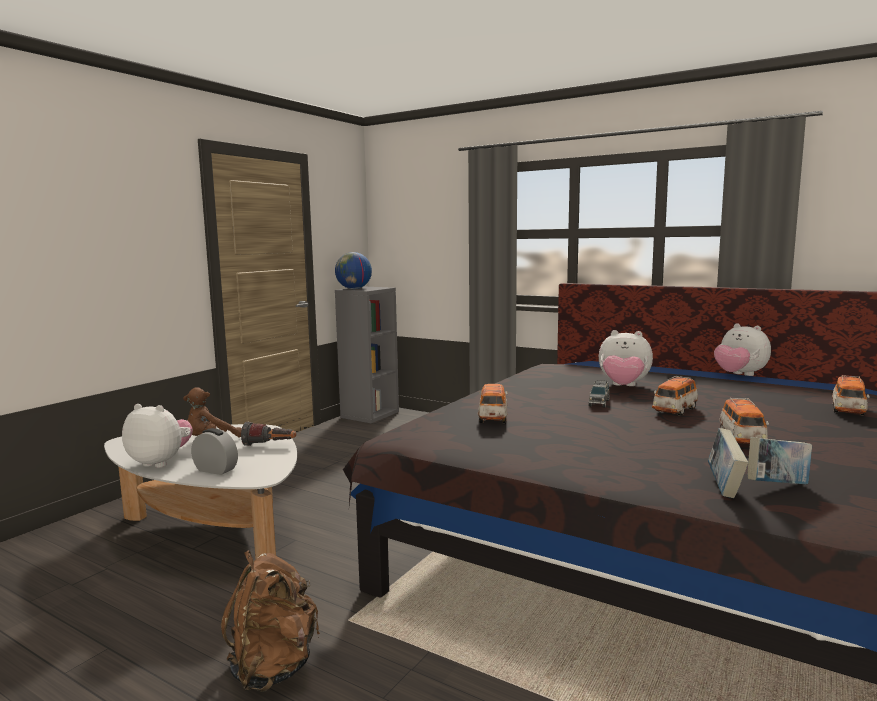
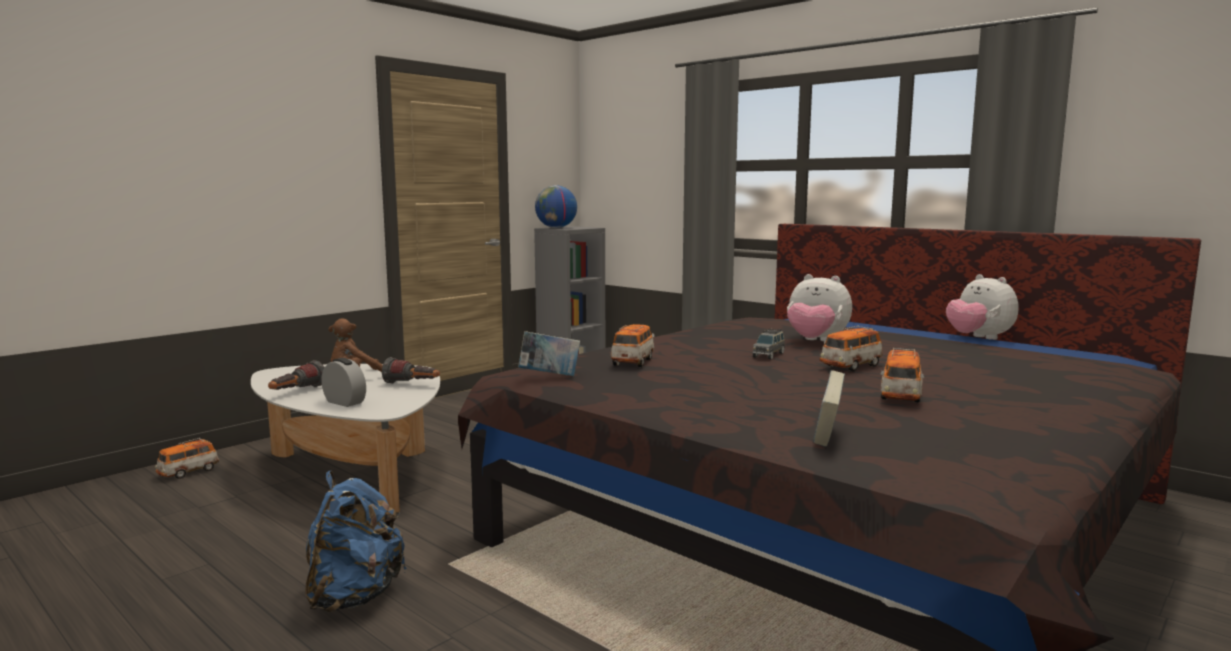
camera: 10 degrees right, 0 degrees up
(161, 462) = (296, 392): plush toy -> flashlight
(273, 667) = (354, 596): brown backpack -> blue backpack
(777, 486) = (891, 439): book -> book (549, 376)
(848, 410) = (1072, 378): toy car -> toy car (188, 472)

